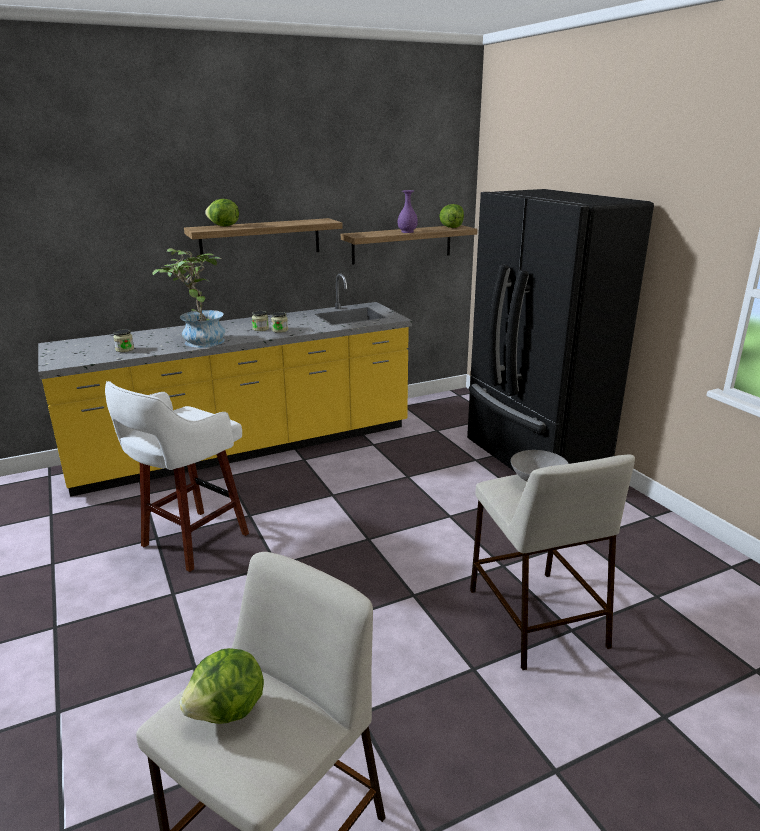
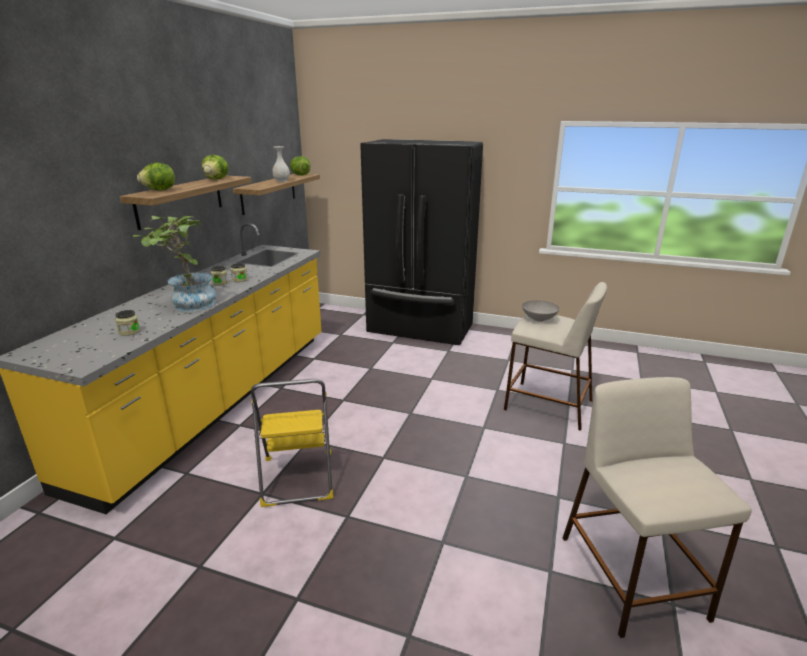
camera: 45 degrees left, 0 degrees up
(191, 542) = (297, 480): white stool -> yellow step ladder
(228, 711) = (661, 481): lettuce -> lettuce (216, 179)
(407, 232) = (282, 181): purple vase -> white vase

